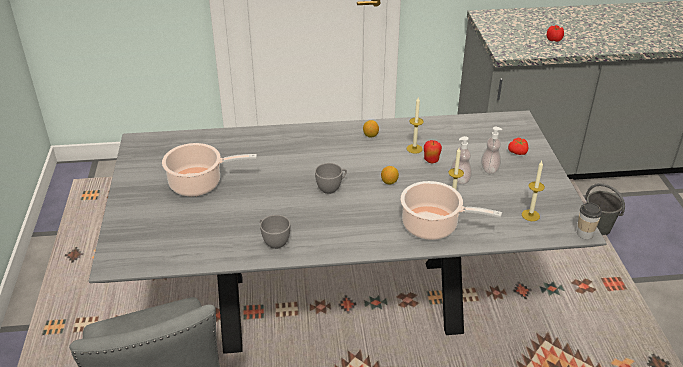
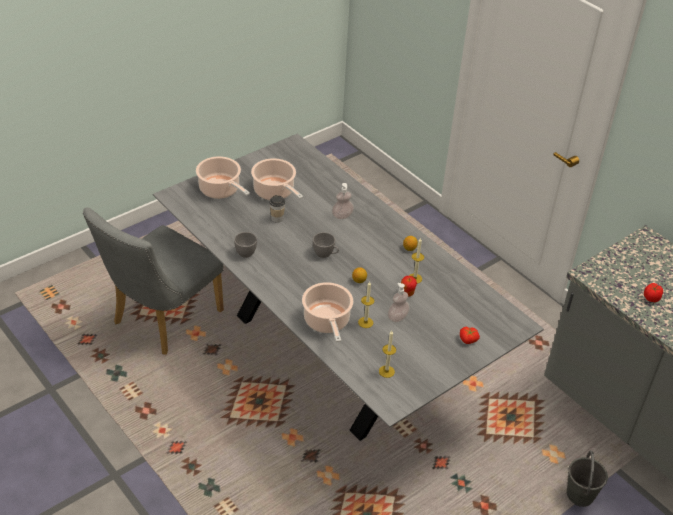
camera: 55 degrees right, 5 degrees up
(150, 221) = (221, 190): none -> cooking pot
(489, 169) = (427, 330): soap dispenser -> soap dispenser (342, 216)
(584, 233) = (390, 409): cup -> cup (277, 218)

